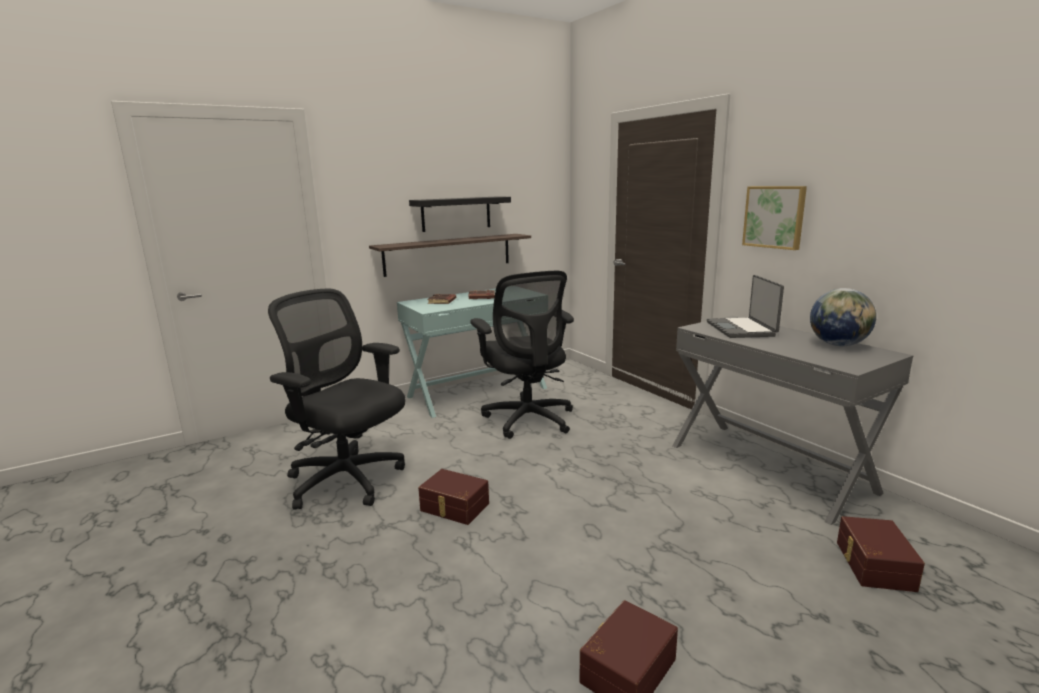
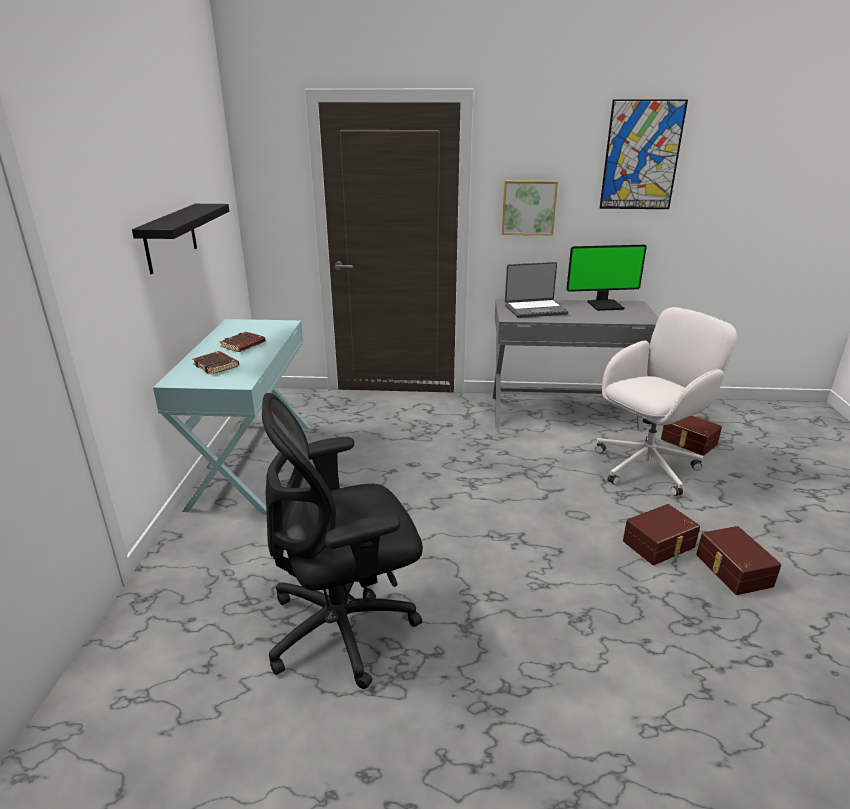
camera: 55 degrees left, 10 degrees up
(448, 254) = (174, 298): shelf -> none
(454, 508) = (478, 569): brown storage box -> brown storage box (660, 545)
(525, 417) = (355, 463): black office chair -> none
(742, 329) = (535, 309): laptop -> laptop turned 45 degrees counterclockwise
(750, 548) = (646, 467): none -> white office chair
(838, 345) = (605, 305): globe -> monitor
(918, 151) = (641, 156): none -> picture

